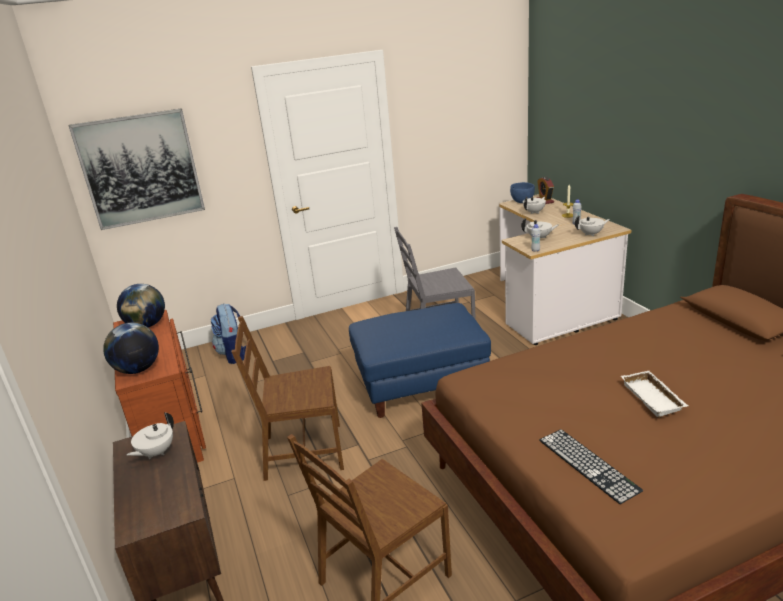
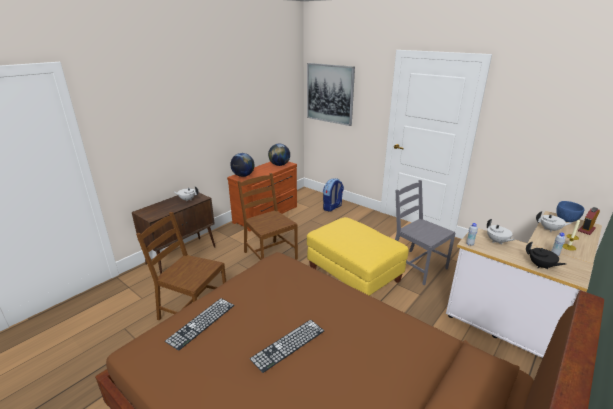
camera: 60 degrees right, 0 degrees up
(421, 385) = (354, 276): blue ottoman -> yellow ottoman
(591, 234) = (541, 266): white teapot -> black teapot
(654, 397) = (288, 344): white tray -> keyboard

